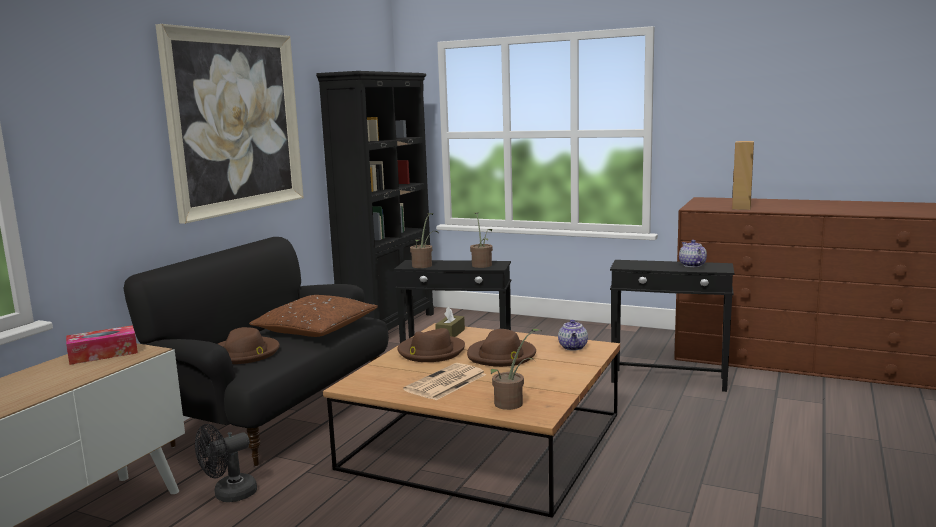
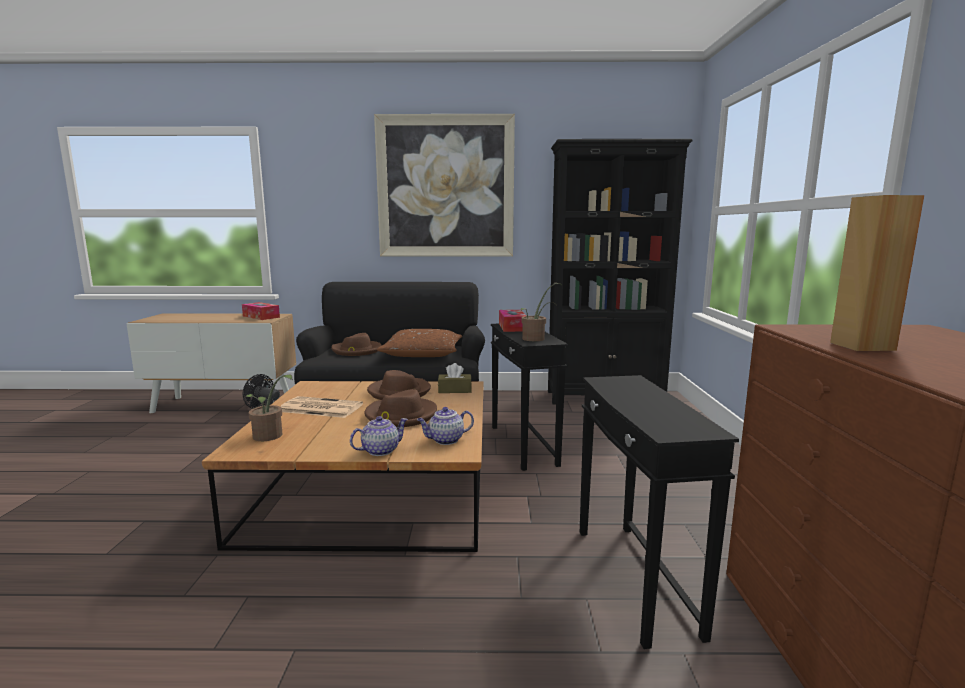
camera: 65 degrees right, 0 degrees up
(424, 265) = (512, 327): potted plant -> tissue box
(692, 265) = (669, 413): teapot -> teapot (380, 451)

